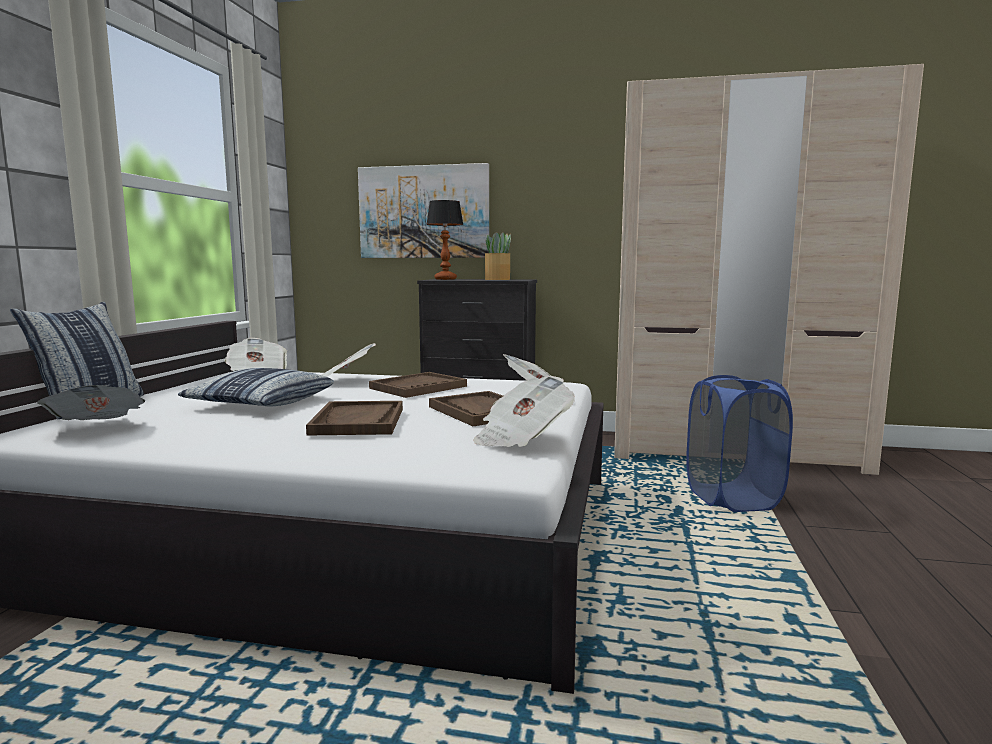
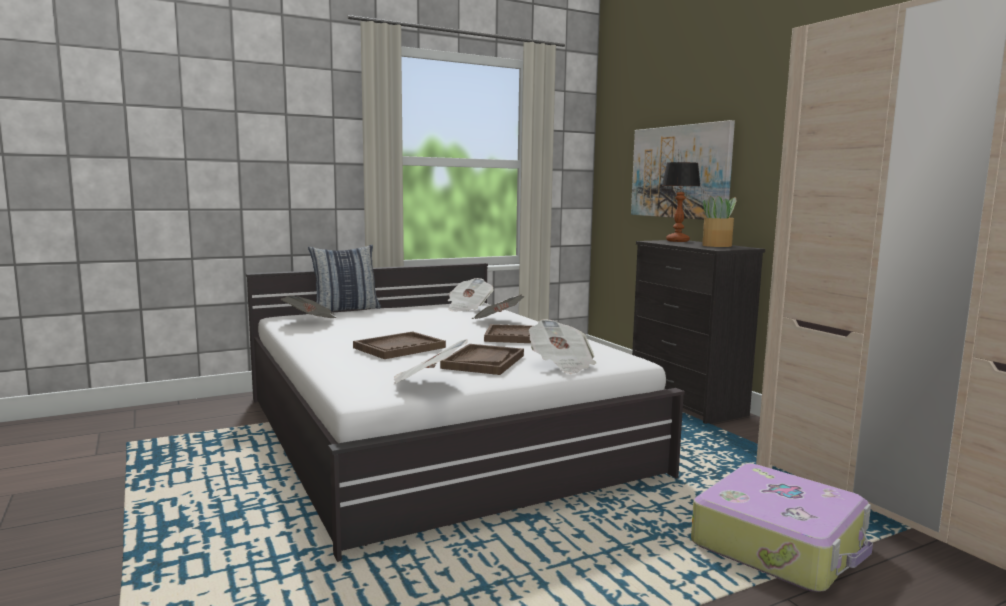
camera: 50 degrees right, 0 degrees up
(261, 403) = (407, 325): pillow -> none
(732, 498) = (780, 544): blue laundry basket -> suitcase

